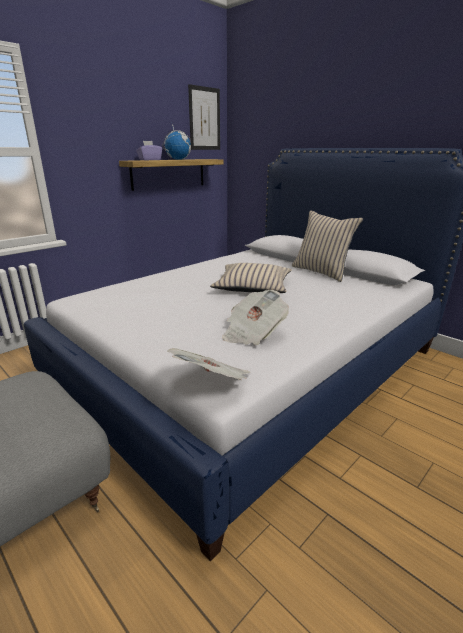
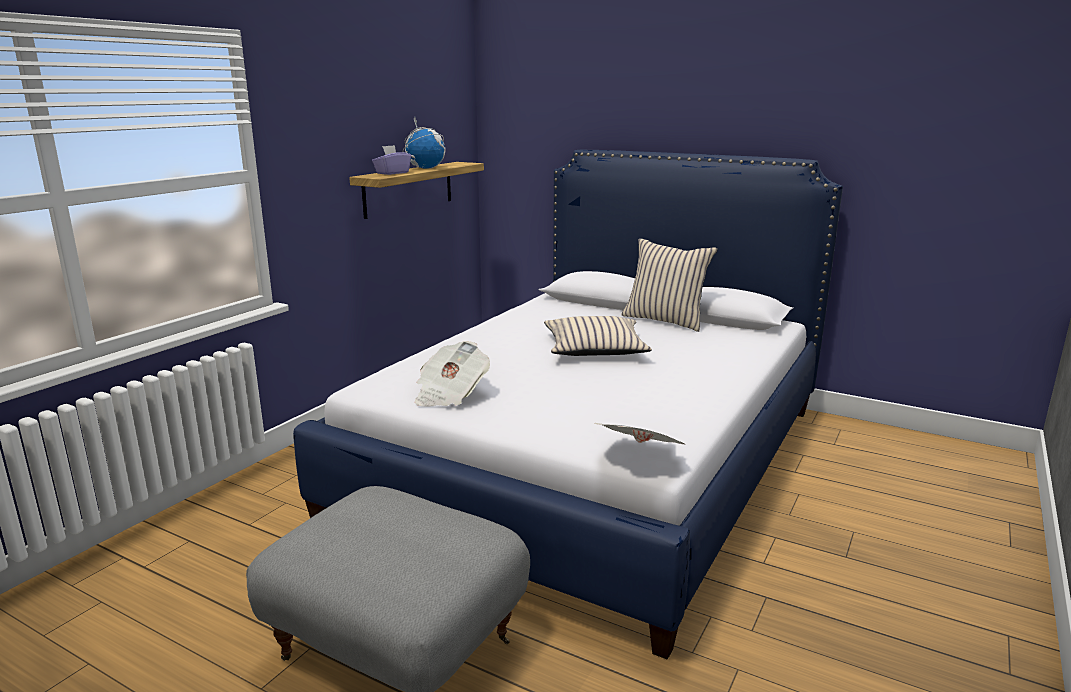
camera: 15 degrees left, 5 degrees down
(204, 119) = (450, 105): picture -> none
(252, 333) = (641, 403): newspaper -> newspaper (450, 394)

